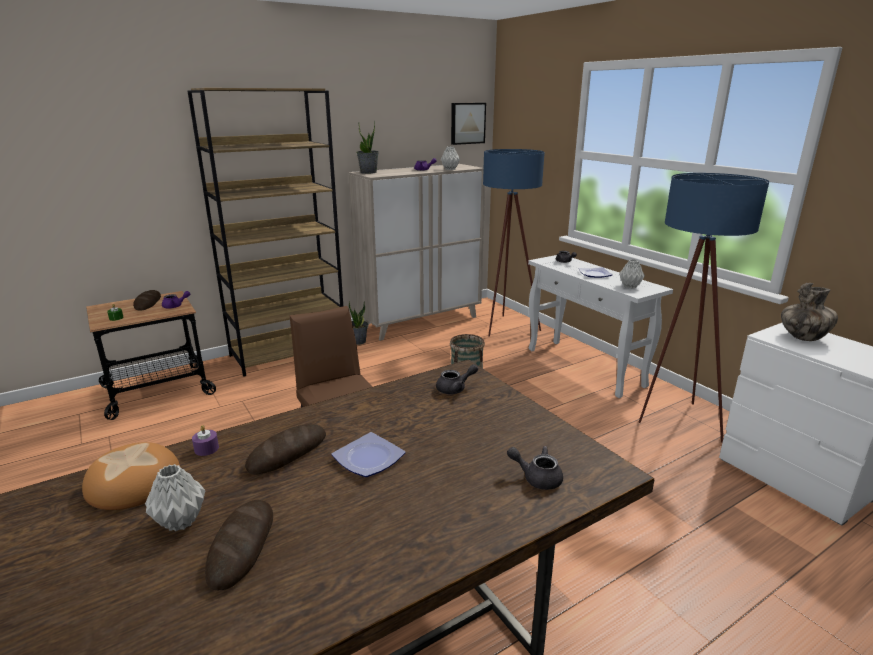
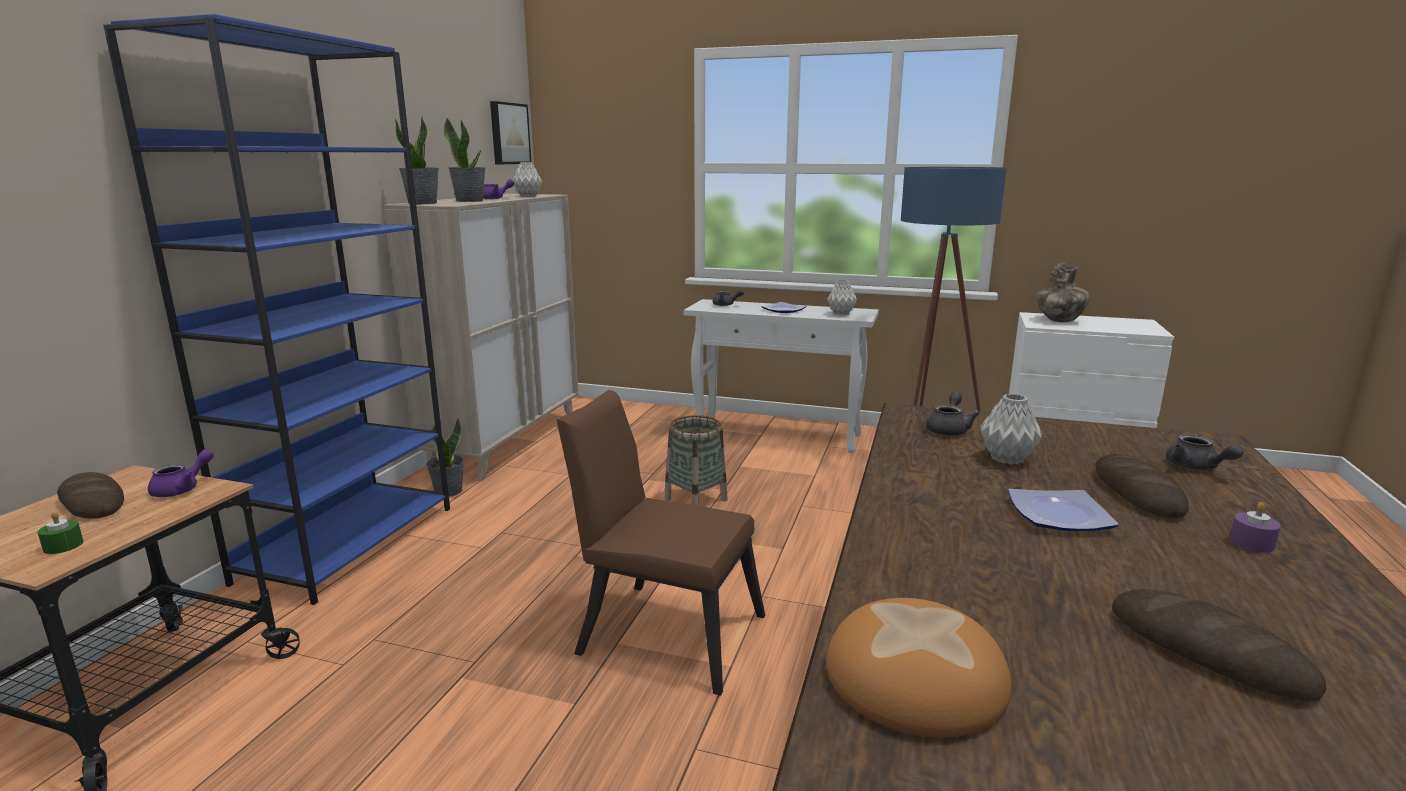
camera: 40 degrees left, 5 degrees down
(179, 522) = (1093, 676): grey vase -> grey vase (1008, 459)
(206, 449) = (884, 593): purple candle -> purple candle (1251, 543)
(287, 453) = (980, 549): bread -> bread (1137, 492)
(289, 353) = (349, 543): brown bookcase -> blue bookcase
(399, 172) = (470, 201): none -> potted plant
(505, 329) = (632, 421): blue floor lamp -> none
(537, 477) = (1196, 467): grey teapot -> grey teapot turned 90 degrees counterclockwise

